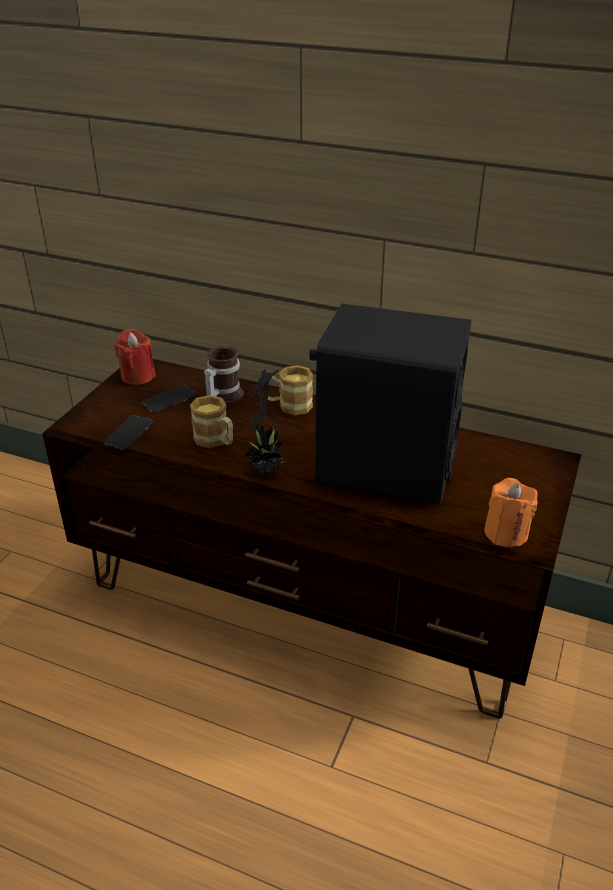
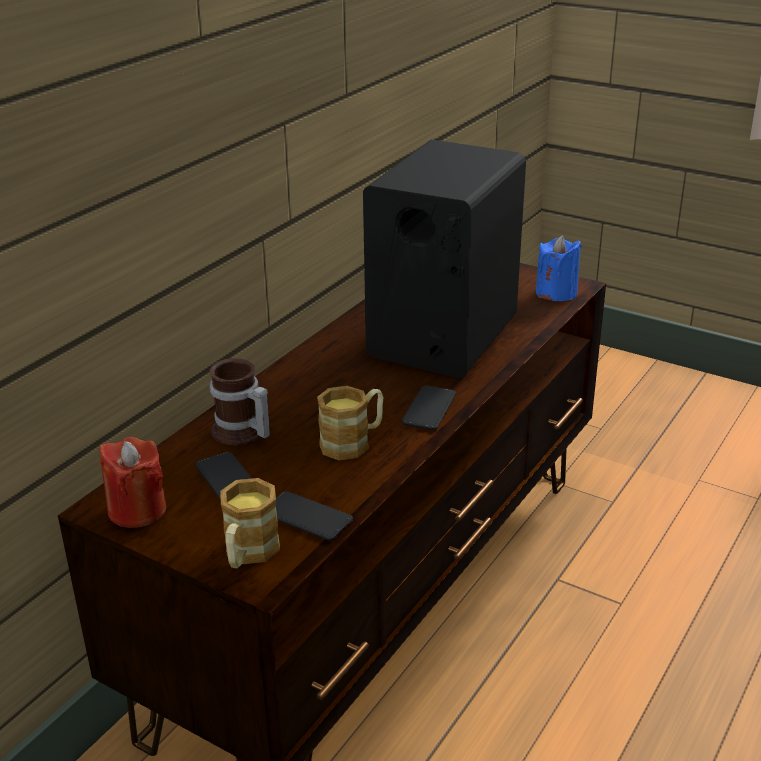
camera: 80 degrees left, 5 degrees down
(266, 470) = (429, 409): potted plant -> phone
(288, 405) = (289, 384): mug -> mug (248, 554)
(506, 533) = (556, 293): orange candle -> blue candle

